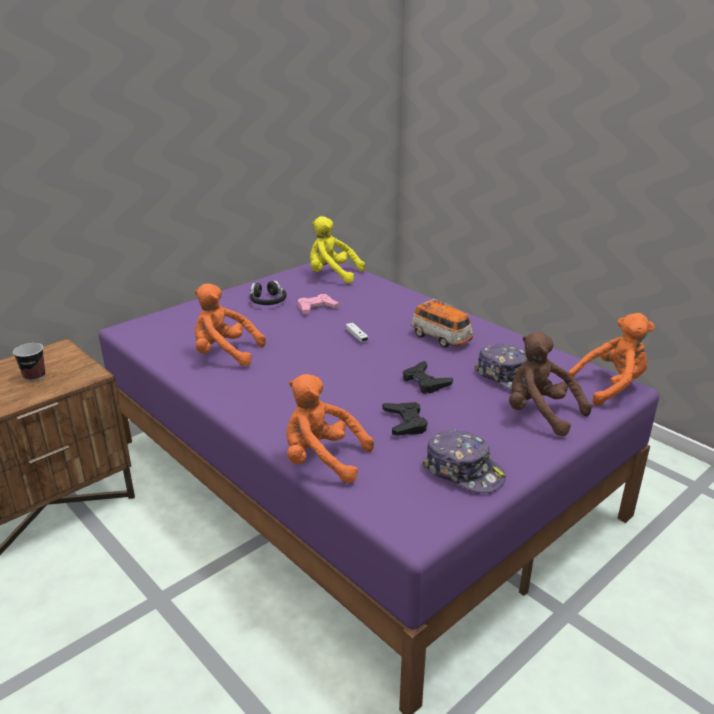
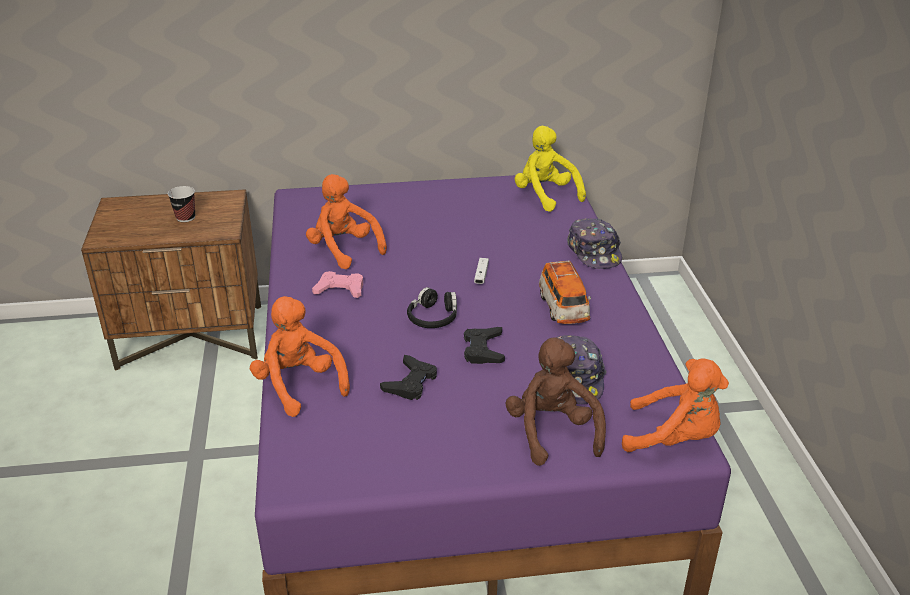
camera: 35 degrees right, 5 degrees up
(267, 301) = (446, 206): black headphones -> black headphones (433, 317)
(316, 308) = (482, 229): pink game controller -> pink game controller (340, 289)
(463, 471) = (400, 453): cap -> cap (594, 252)

